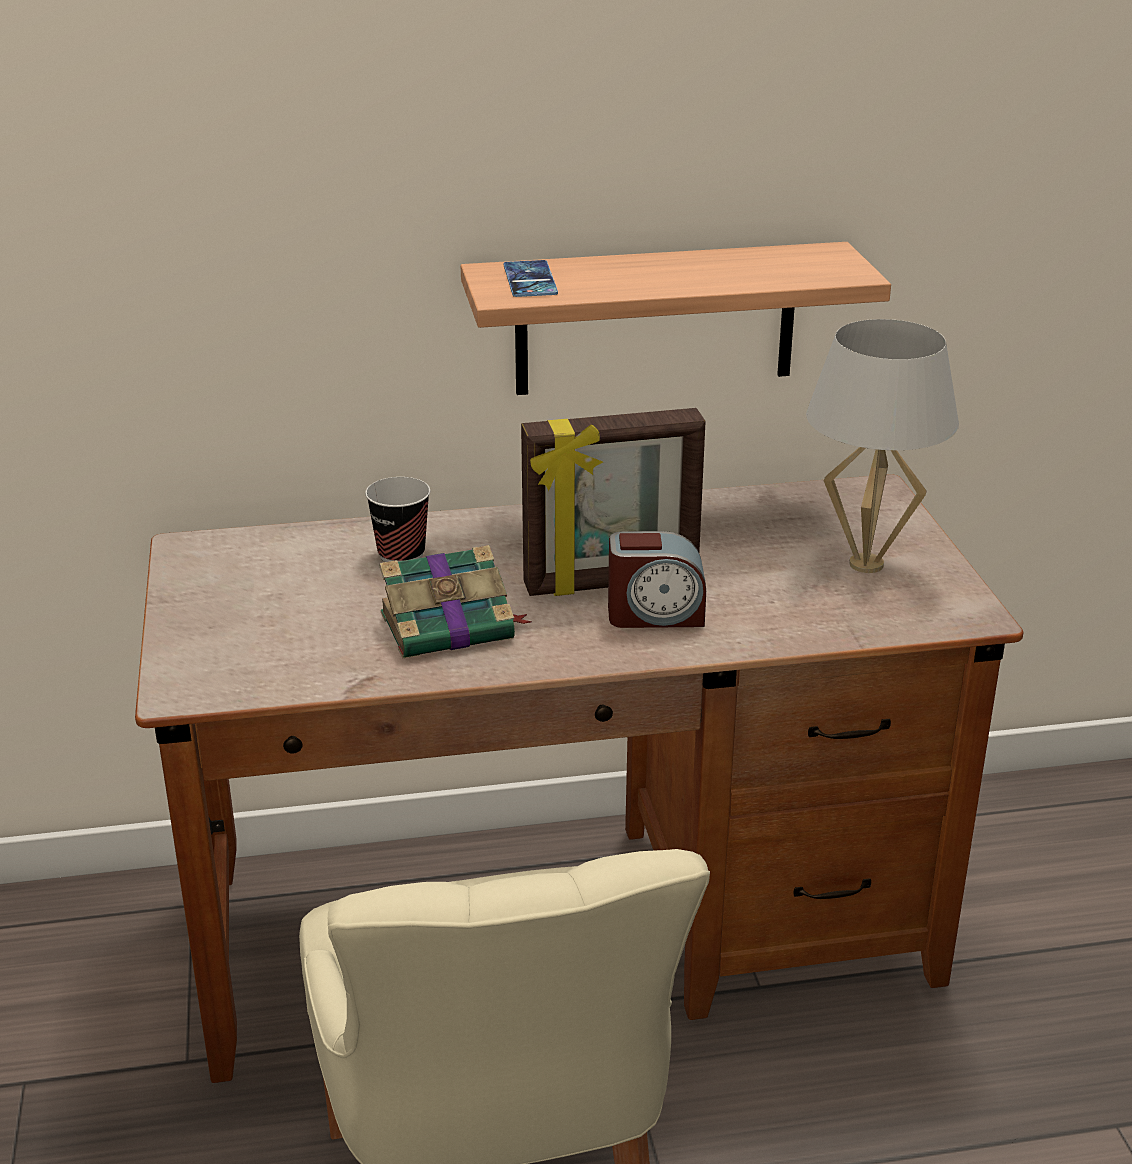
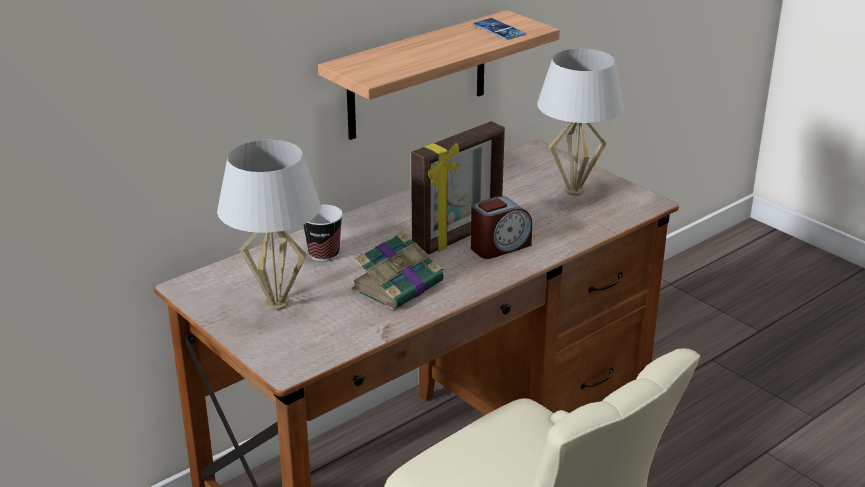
camera: 30 degrees left, 0 degrees up
(267, 602) = (277, 304): none -> white table lamp
(530, 280) = (373, 65): phone -> phone (499, 29)

